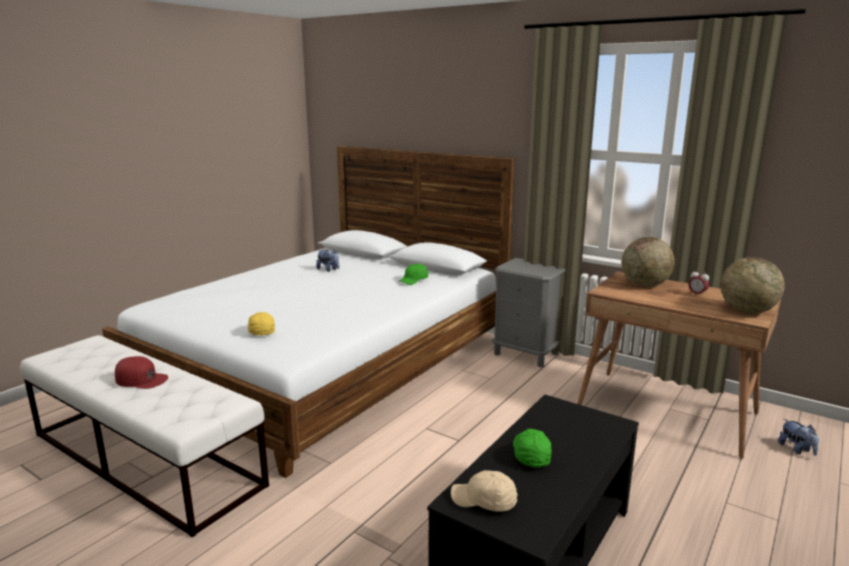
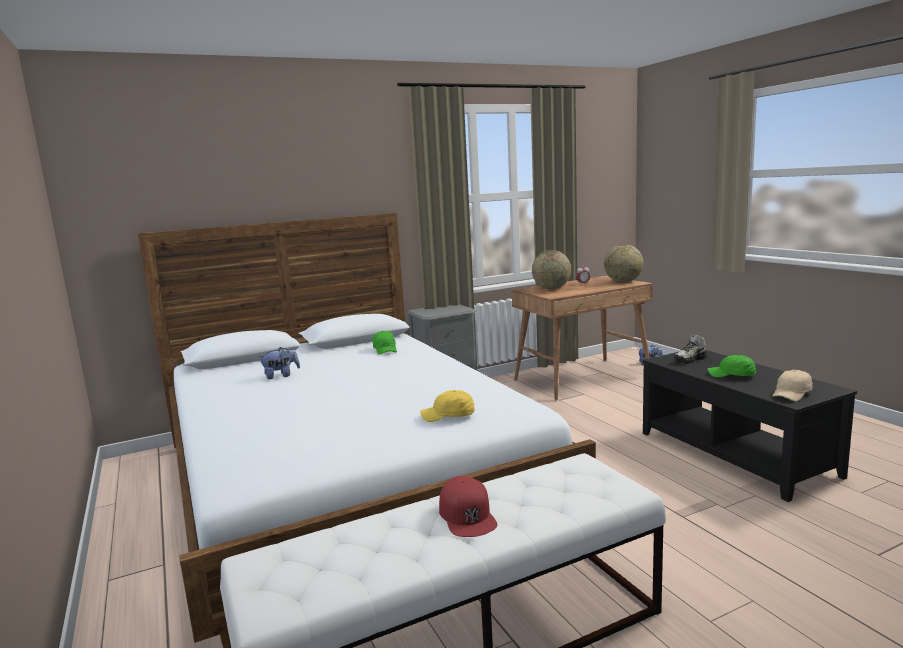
camera: 60 degrees left, 5 degrees down
(141, 379) = (467, 515): red cap -> red cap turned 120 degrees clockwise
(571, 422) = (690, 360): none -> shoe

